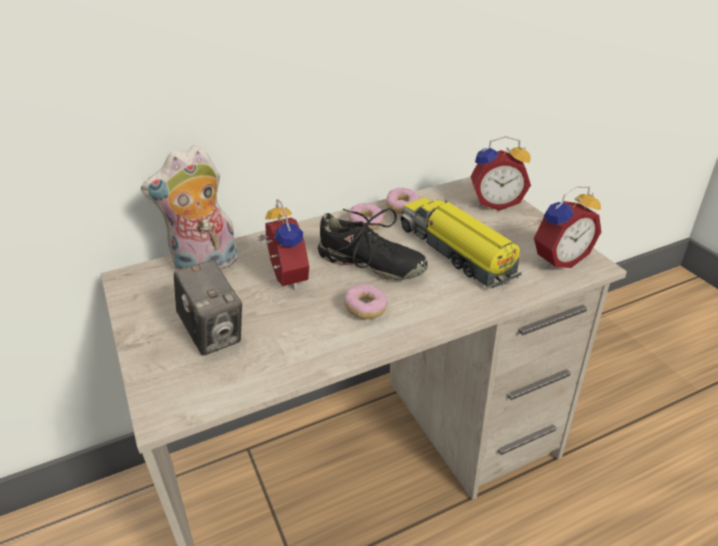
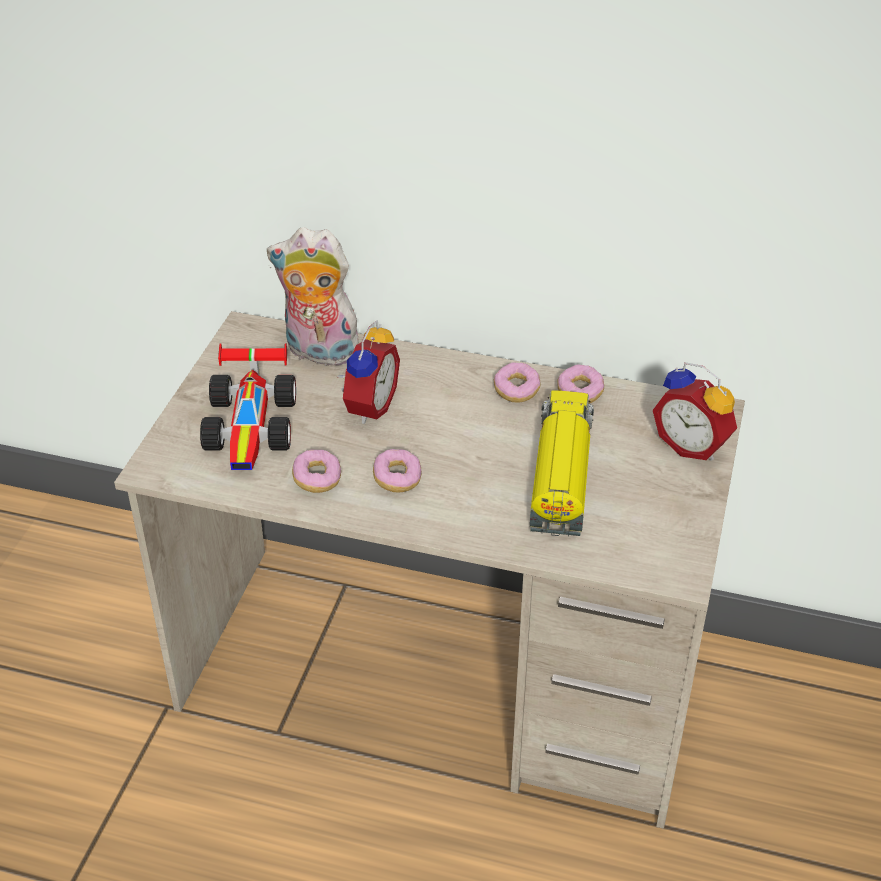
camera: 40 degrees right, 5 degrees up
(214, 334) = (253, 425): camera -> toy car
(311, 341) = (317, 479): none -> donut
(370, 265) = (459, 438): black shoe -> none
(558, 259) = (654, 546): alarm clock -> none

